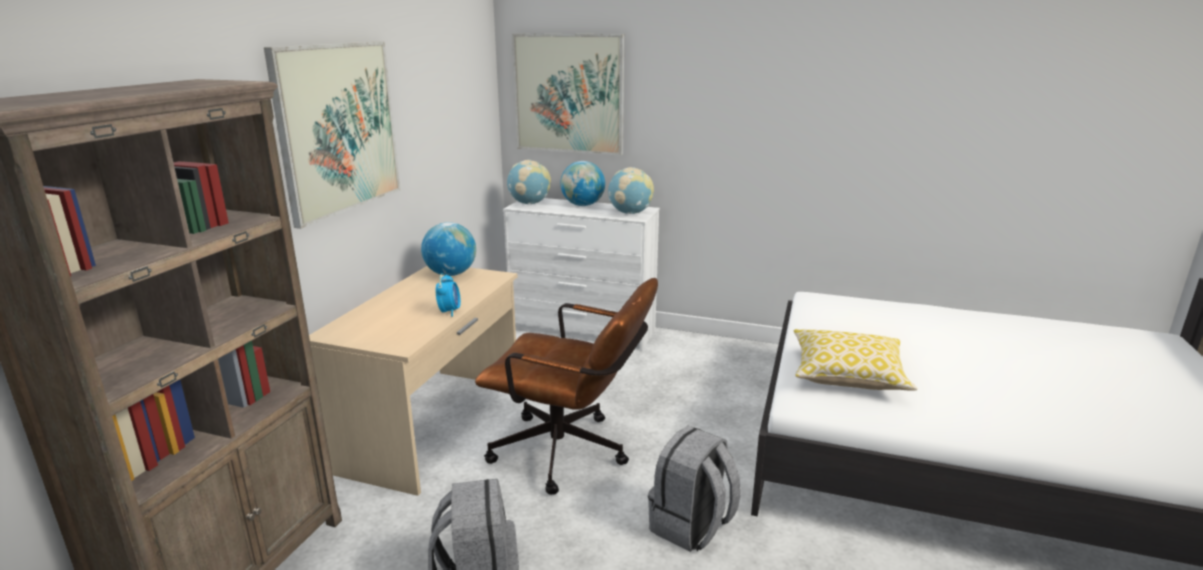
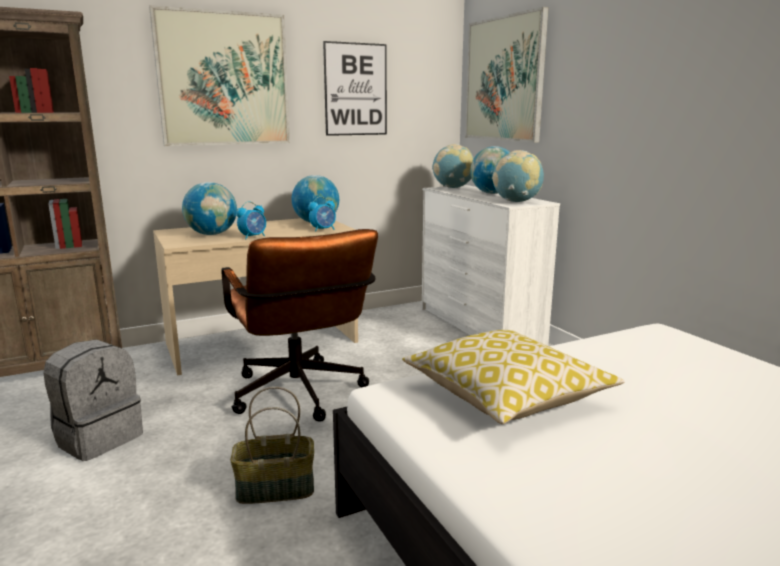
camera: 45 degrees right, 5 degrees down
(395, 322) = (212, 234): none -> globe
(436, 115) = (355, 89): none -> picture
(486, 282) = (323, 230): none -> alarm clock
(692, 527) = (274, 490): grey backpack -> basket

